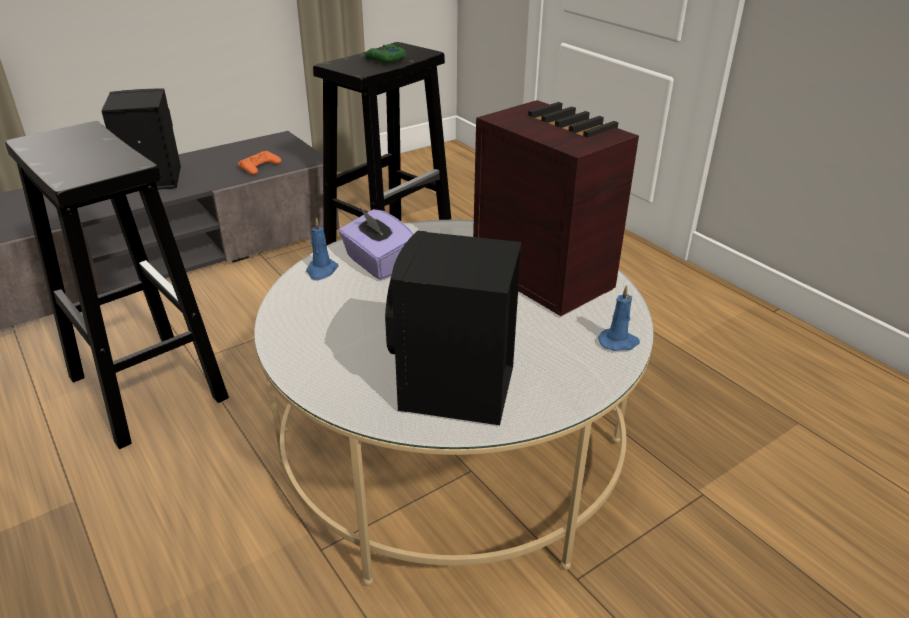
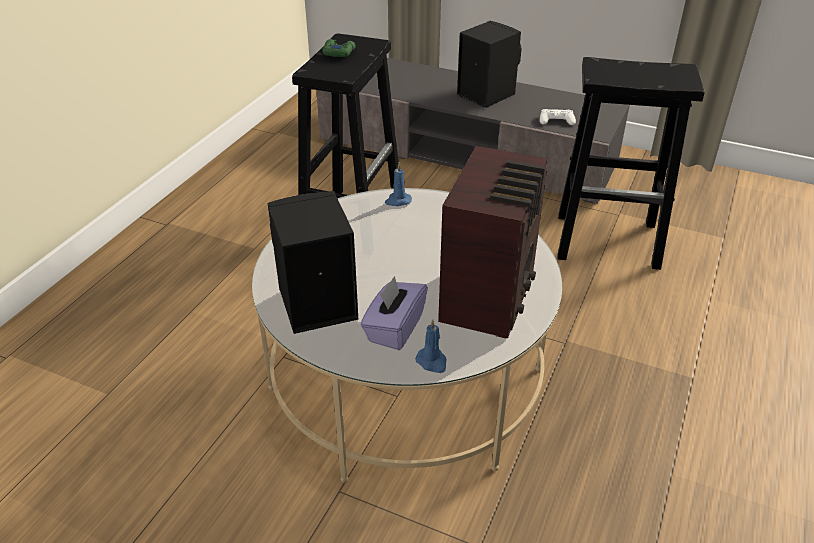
camera: 60 degrees right, 5 degrees up
(259, 167) = (556, 121): orange game controller -> white game controller
(377, 263) = (429, 218): purple tissue box -> purple tissue box (394, 328)
(385, 59) = (643, 76): green game controller -> green game controller (338, 52)

